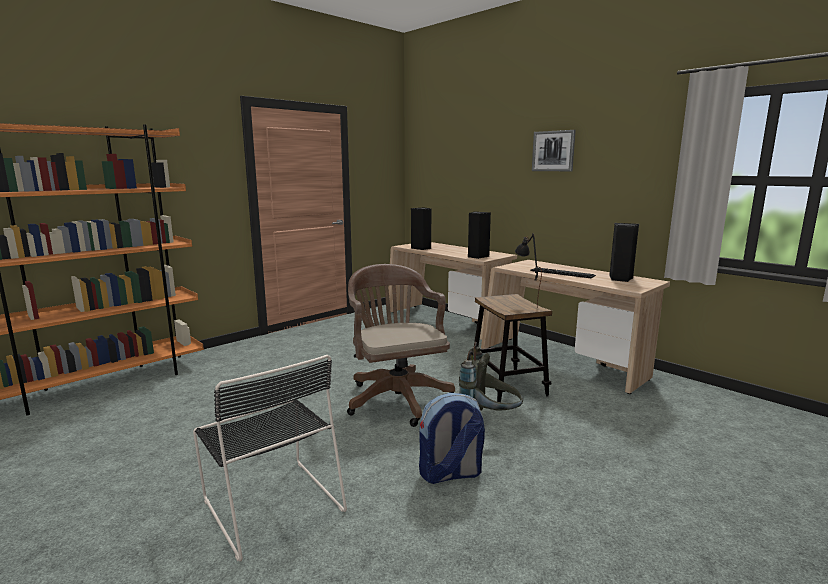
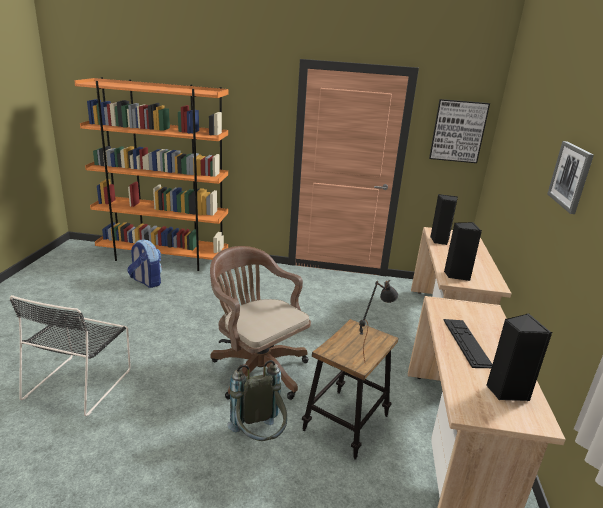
camera: 50 degrees right, 10 degrees up
(382, 161) = (458, 131): none -> picture
(396, 397) = (256, 368): brown office chair -> brown office chair turned 75 degrees counterclockwise
(450, 474) = (162, 447): backpack -> backpack (146, 282)

